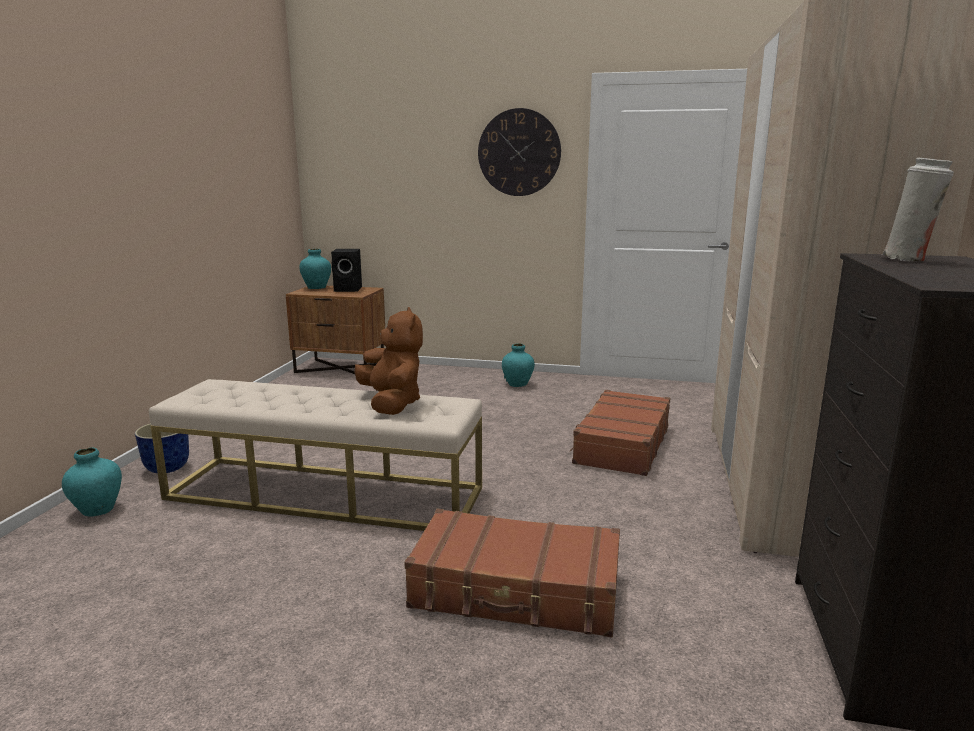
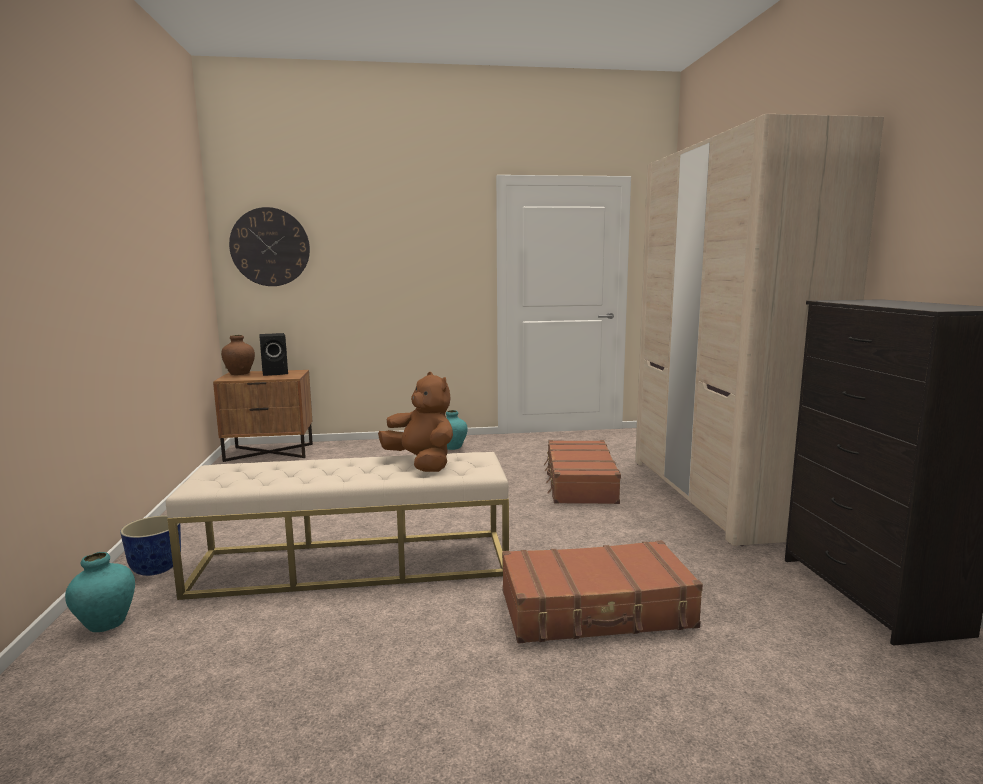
camera: 20 degrees left, 5 degrees down
(316, 288) = (240, 374): turquoise vase -> brown vase
(519, 152) = (436, 241): wall clock -> wall clock (270, 247)
(908, 260) = (862, 301): white vase -> none

